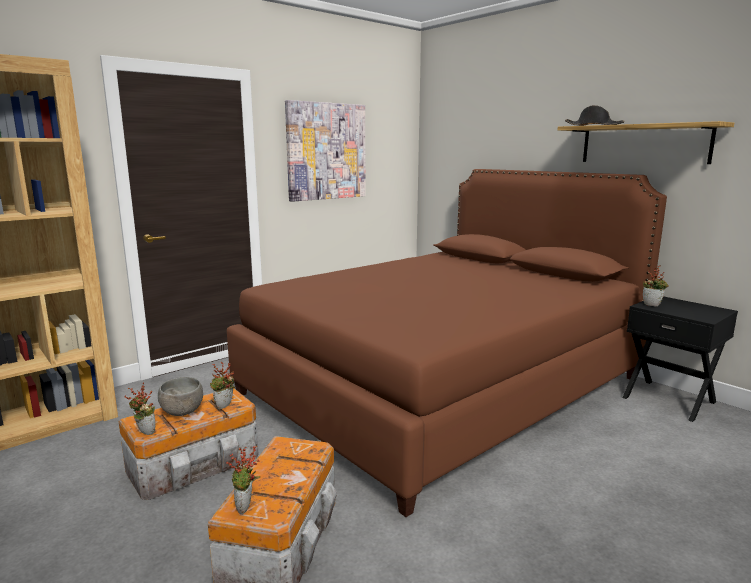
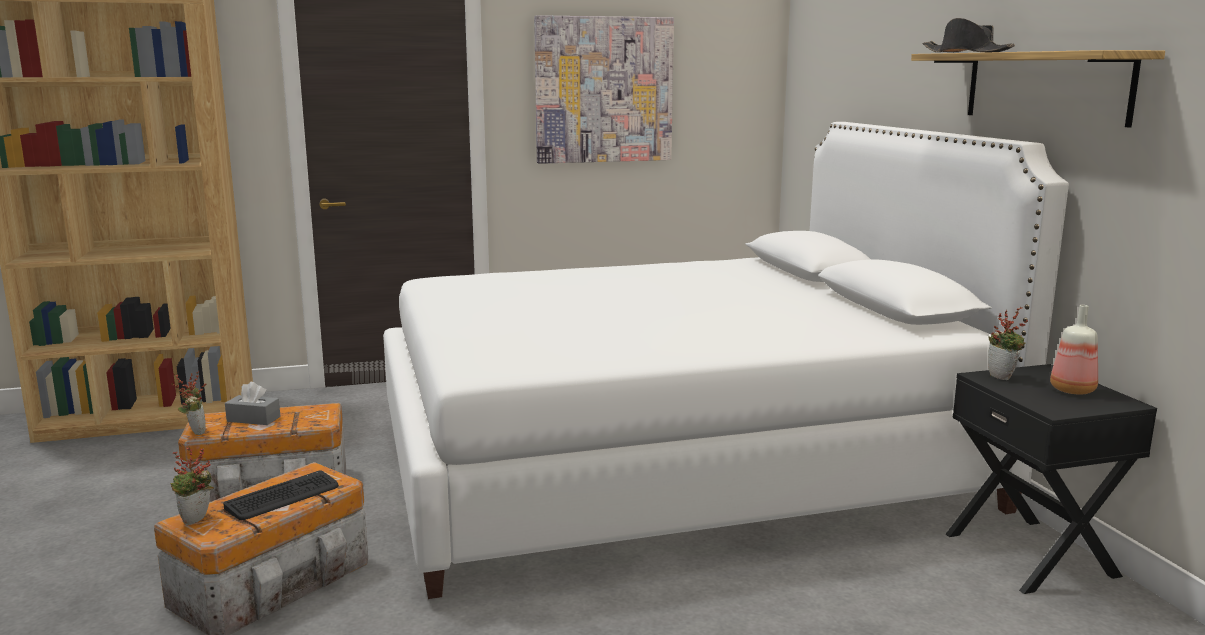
camera: 25 degrees right, 0 degrees up
(181, 412) = (253, 419): grey bowl -> grey tissue box
(224, 407) = (302, 422): potted plant -> none
(290, 469) = (283, 497): none -> keyboard
(442, 385) = (671, 462): brown bed -> white bed
(691, 307) = (1071, 390): none -> bottle

